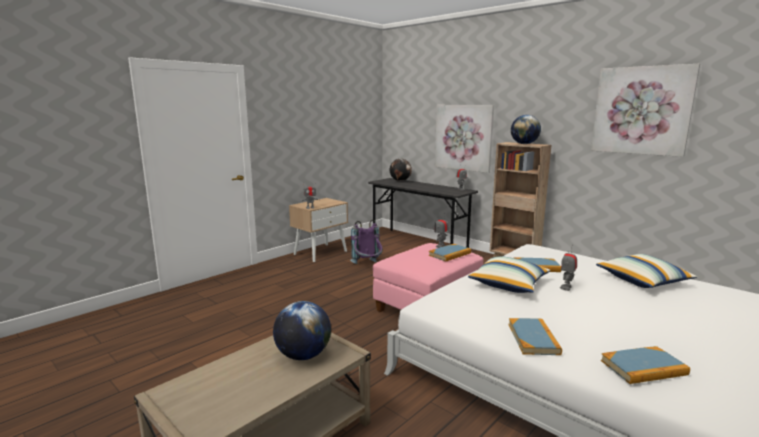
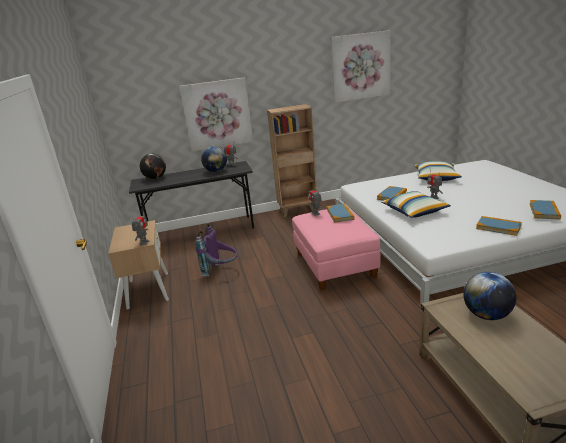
camera: 55 degrees left, 10 degrees up
(524, 144) = (291, 108): globe -> globe (216, 171)

